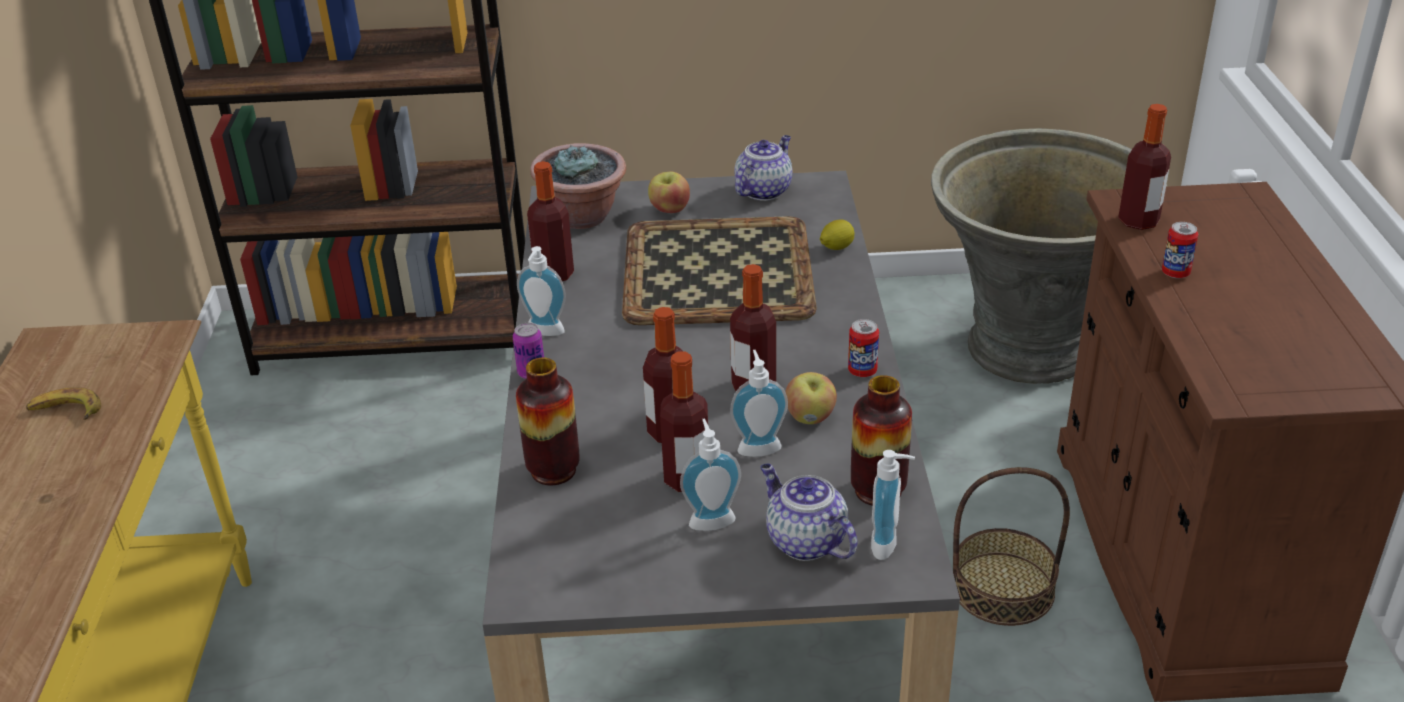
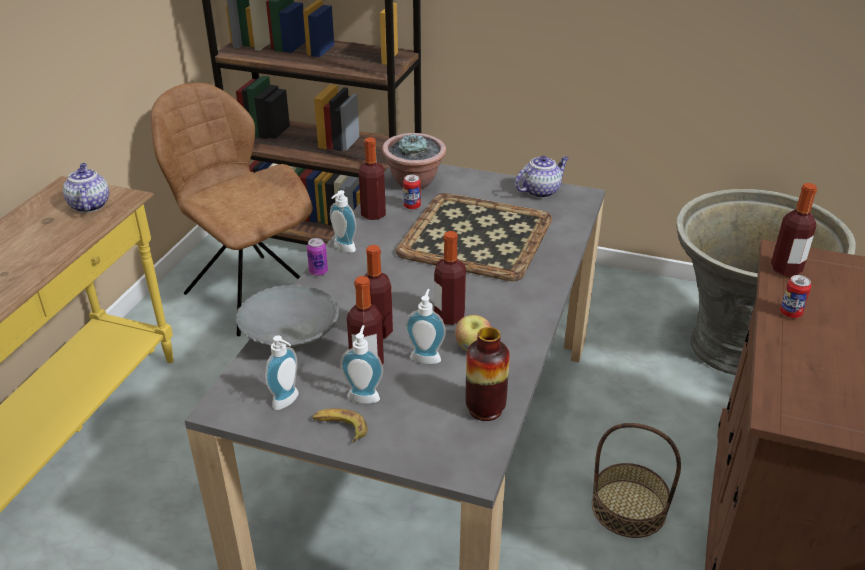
camera: 20 degrees right, 0 degrees up
(66, 411) = (48, 227): banana -> banana (340, 428)
(312, 448) = (248, 292): none -> brown chair
(553, 470) = (290, 336): vase -> grey bowl
(669, 209) = (471, 190): apple -> none
(804, 541) = (414, 428): teapot -> teapot (89, 205)
(836, 248) = (564, 239): lemon -> none
(862, 371) = (528, 325): can -> can (412, 206)
(889, 544) = (468, 448): soap dispenser -> soap dispenser (288, 402)

